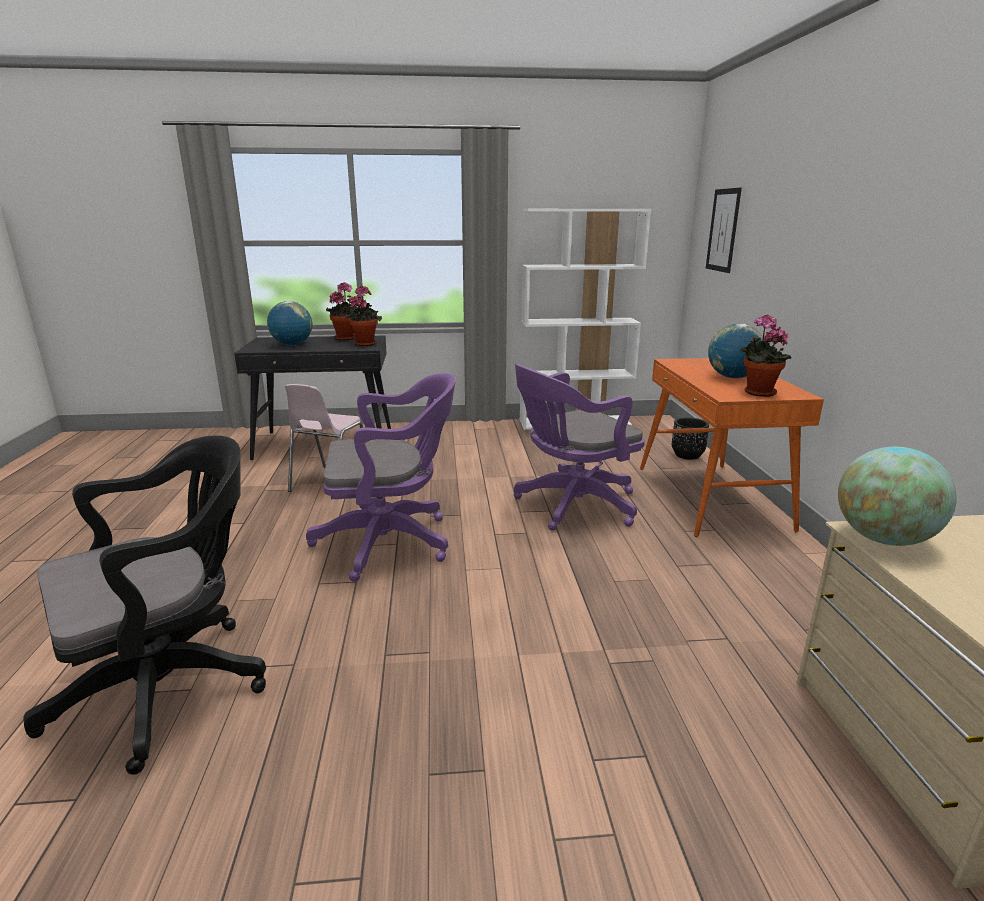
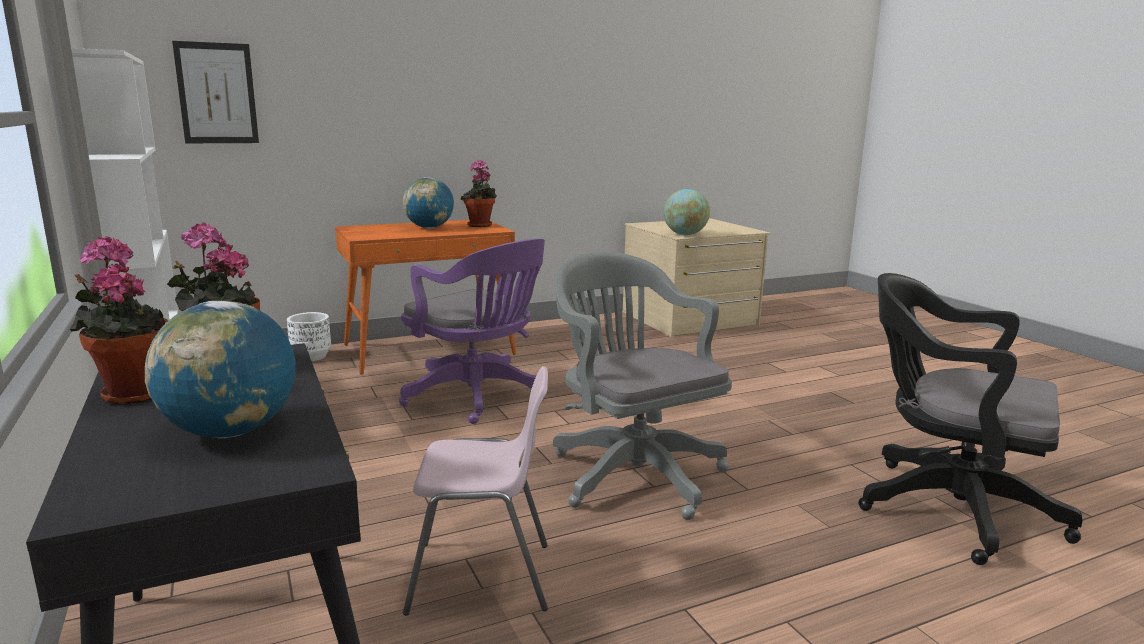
camera: 110 degrees left, 5 degrees down
(391, 542) = (631, 471): purple office chair -> grey office chair
(687, 455) = (311, 357): black planter -> white planter

